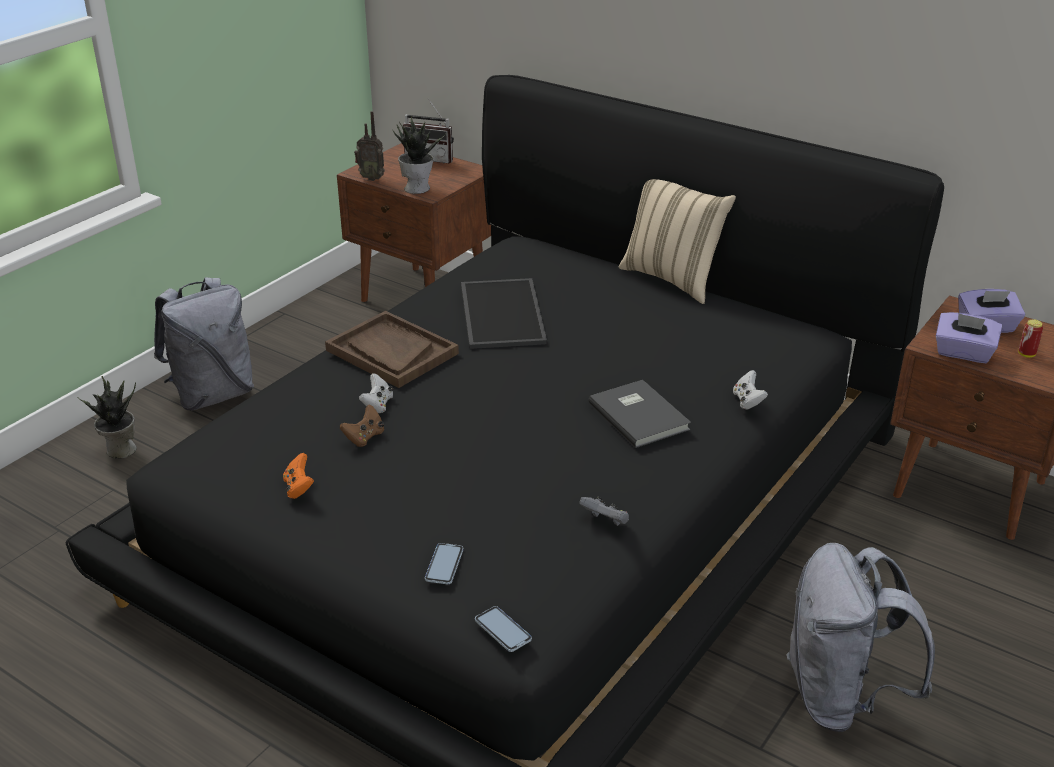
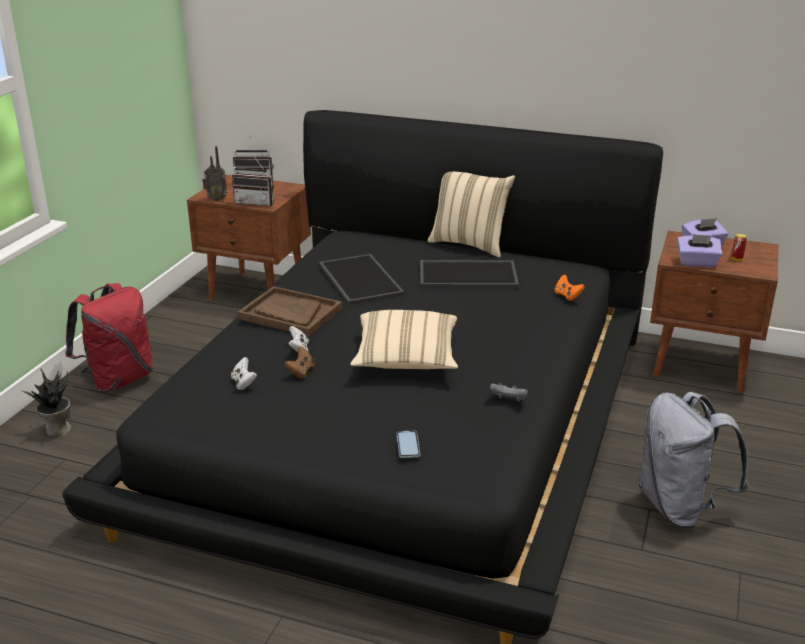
camera: 15 degrees left, 5 degrees down
(213, 394) = (118, 380): grey backpack -> red backpack
(298, 488) = (268, 412): orange game controller -> orange game controller (567, 296)
(417, 188) = (256, 202): potted plant -> radio
(502, 439) = (406, 359): none -> beige pillow
(503, 630) = (473, 480): phone -> none
(640, 415) = (496, 330): grey book -> none
(647, 325) = (469, 274): none -> tray
(747, 401) = (564, 313): white game controller -> white game controller (243, 383)

